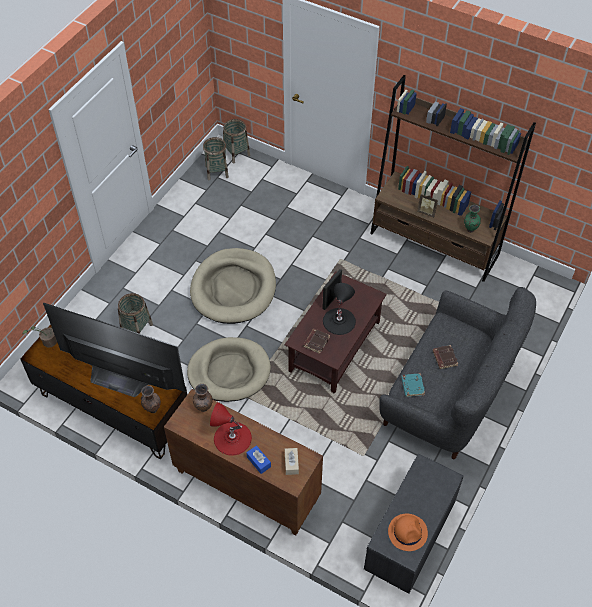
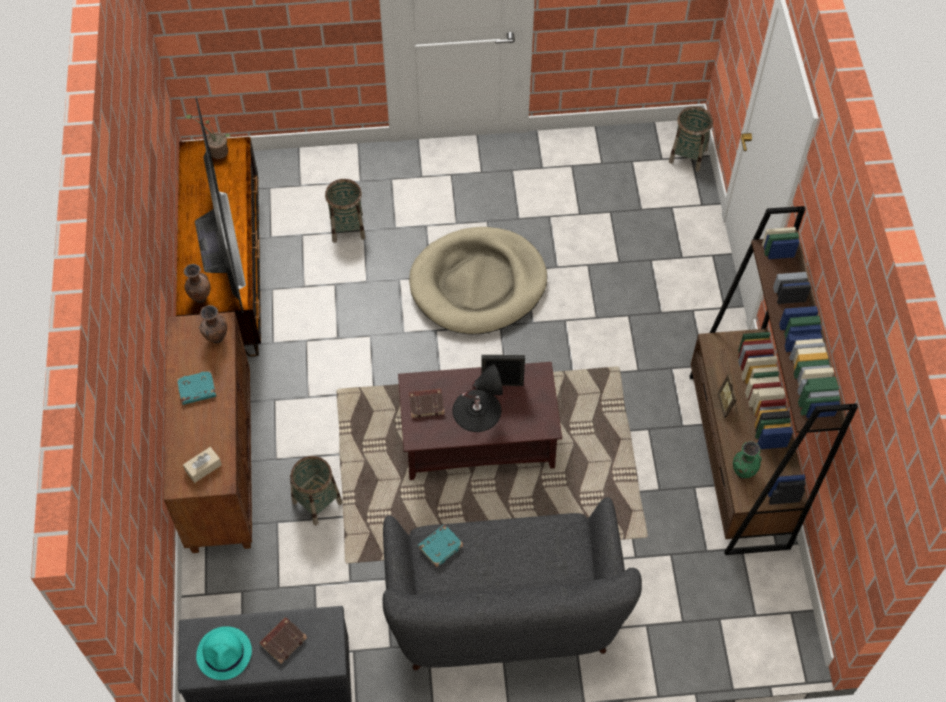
camera: 55 degrees right, 5 degrees up
(217, 171) = (640, 155): basket -> basket (317, 502)
(229, 371) = (358, 353): beige dog bed -> none
(232, 438) = (196, 390): red table lamp -> turquoise book
(258, 462) = (183, 434): blue tissue box -> none
(407, 532) = (224, 653): orange hat -> turquoise hat
(444, 358) = (511, 560): brown book -> brown book (283, 640)

